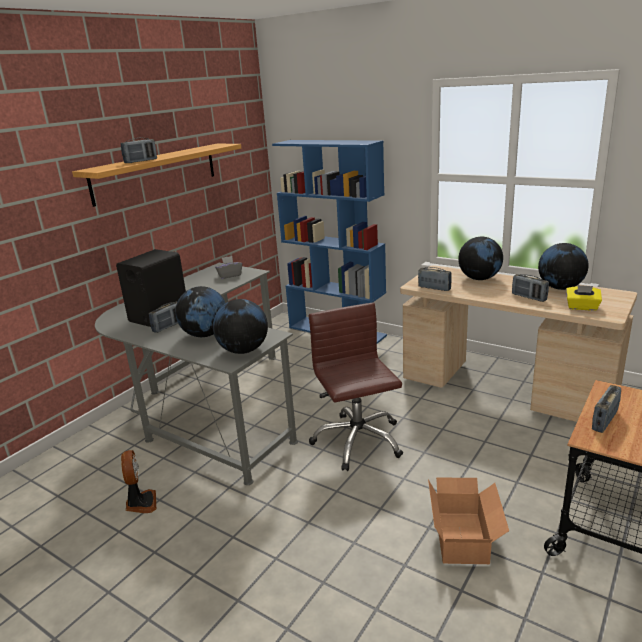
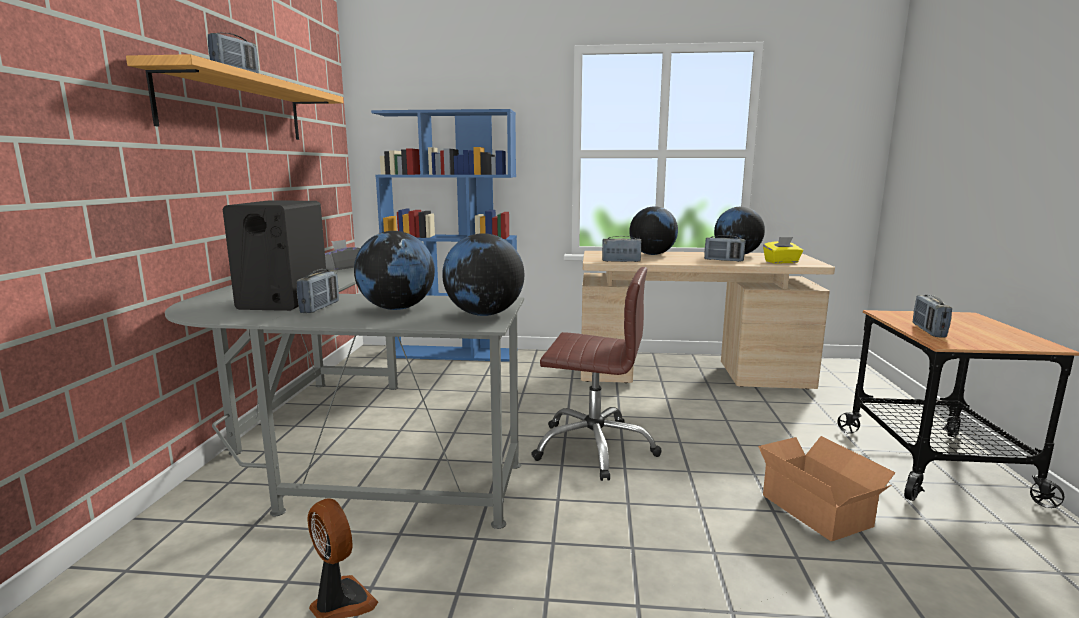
camera: 30 degrees left, 10 degrees down
(357, 441) = (594, 447): brown office chair -> brown office chair turned 150 degrees clockwise

